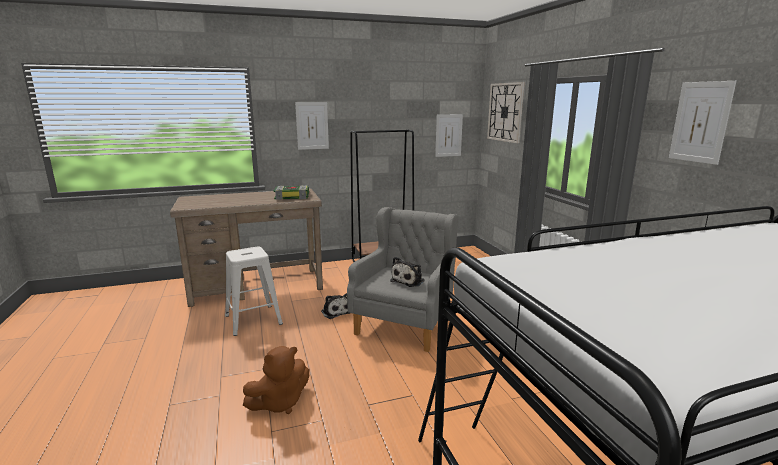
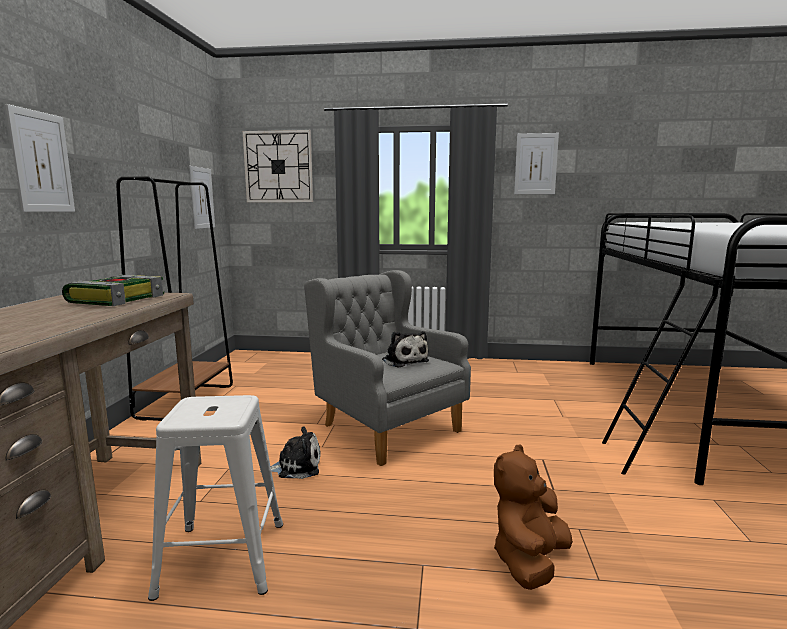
camera: 65 degrees left, 5 degrees down
(279, 403) = (529, 561): brown plush toy -> brown plush toy turned 135 degrees counterclockwise

